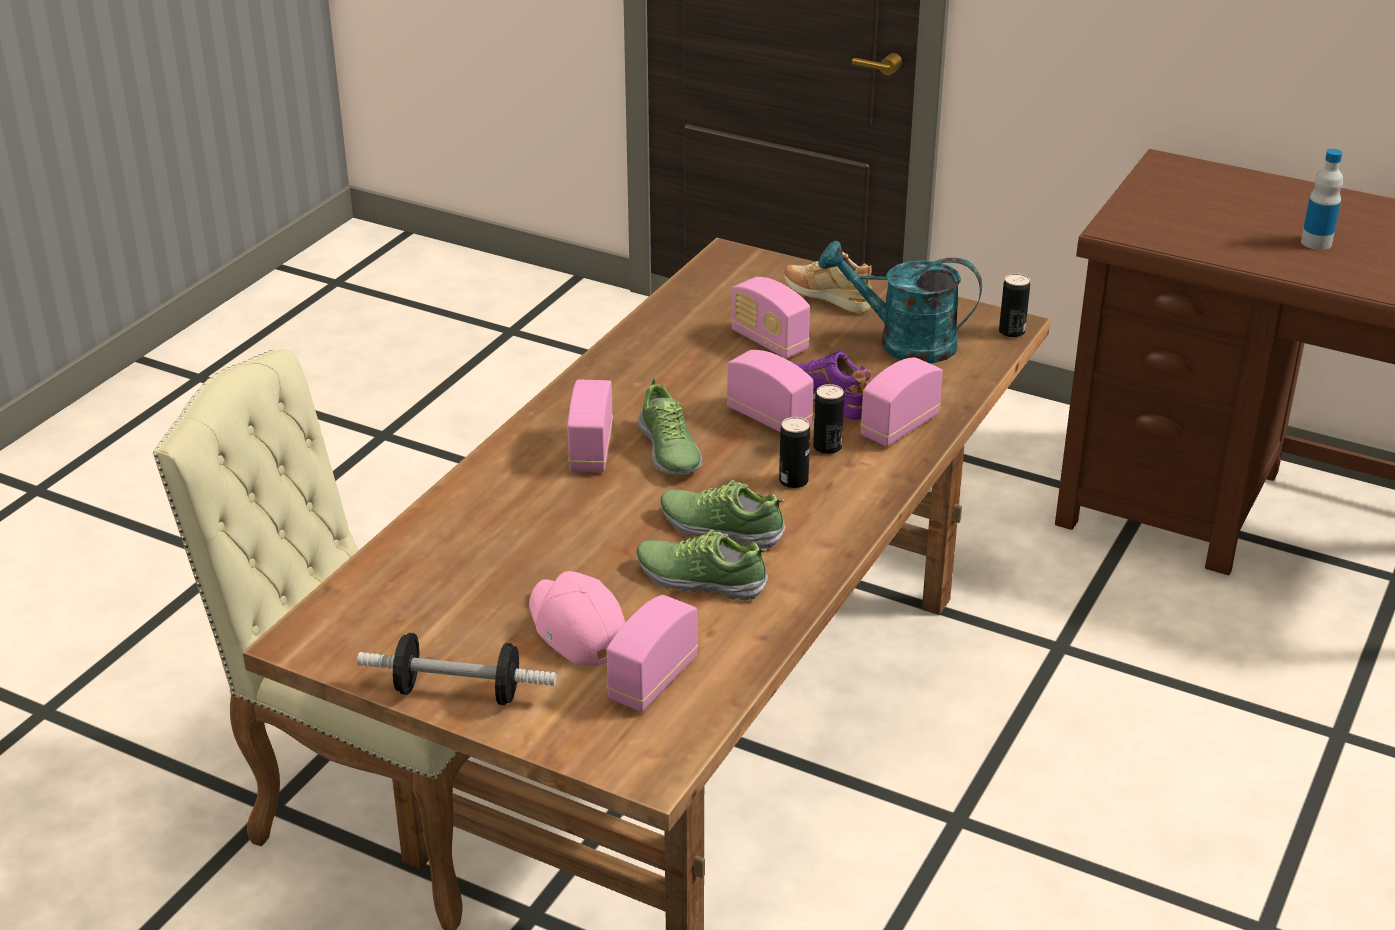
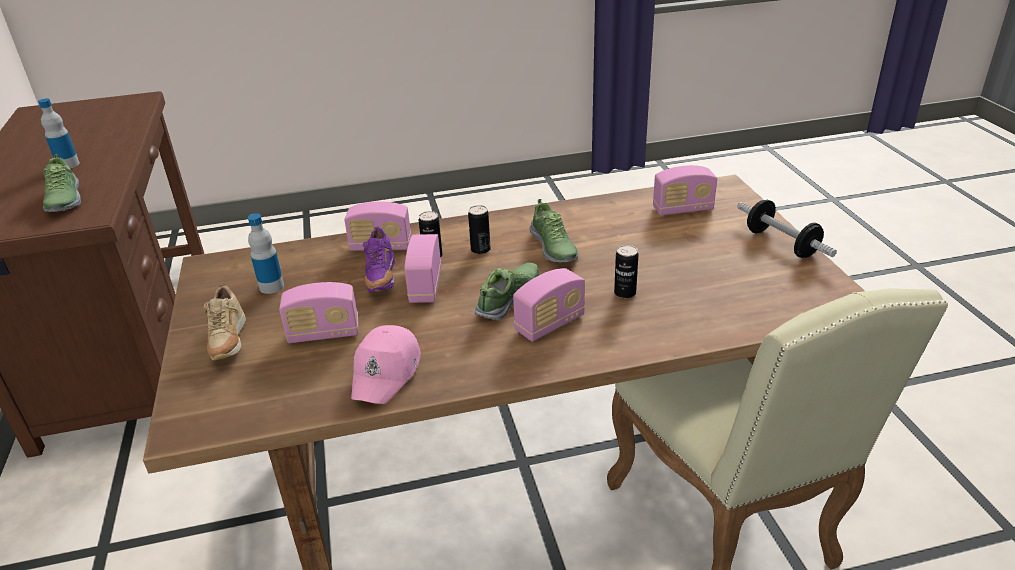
camera: 130 degrees left, 0 degrees up
(576, 629) = (691, 241): pink cap -> pink cap (387, 372)
(701, 579) = (600, 232): shoe -> shoe (63, 200)
(769, 341) = (324, 333): radio -> radio turned 75 degrees clockwise
(903, 343) = (271, 286): turquoise watering can -> bottle
(1011, 332) = (217, 260): can -> can (625, 293)

